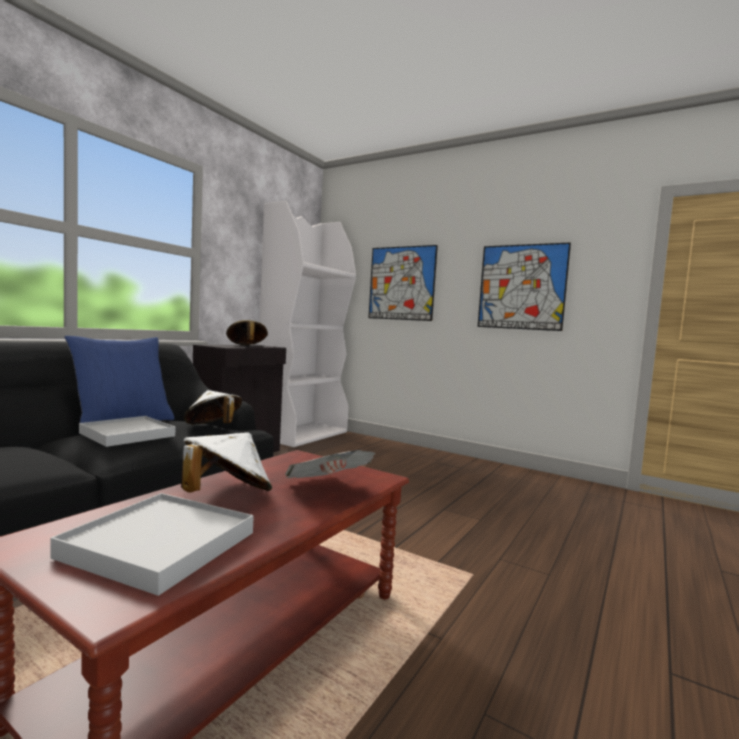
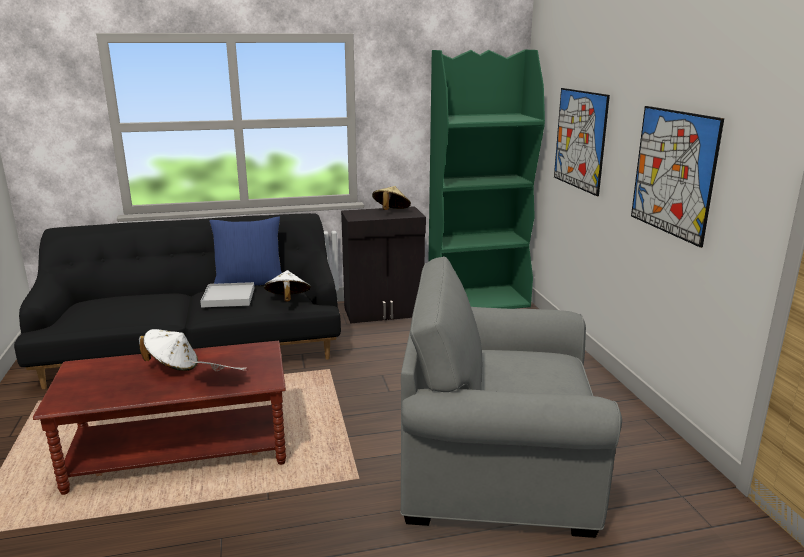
camera: 45 degrees right, 15 degrees up
(159, 545) = (104, 385): white tray -> none
(303, 434) = (478, 301): white bookcase -> green bookcase
(530, 525) = (496, 468): none -> grey armchair

